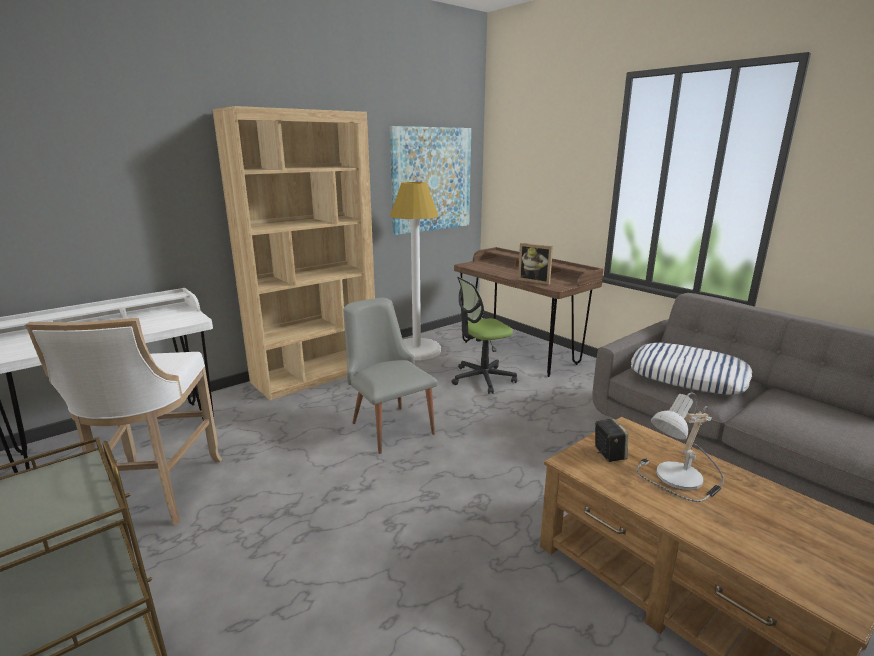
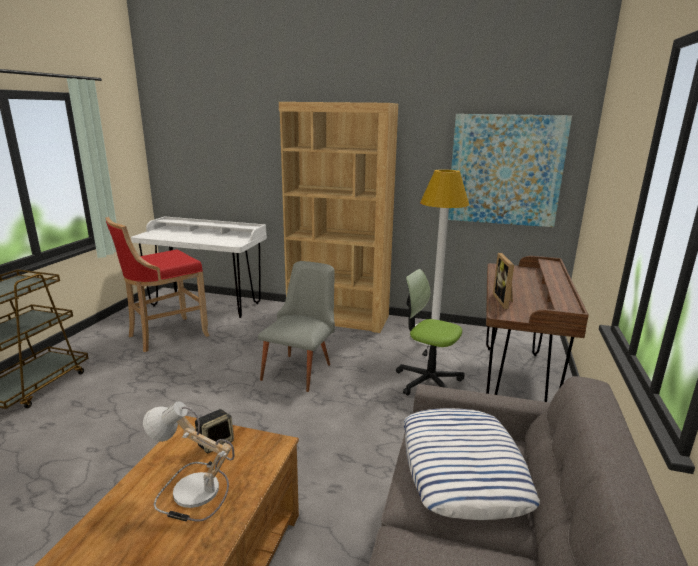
camera: 55 degrees right, 0 degrees up
(156, 495) = (165, 336): white stool -> red stool

